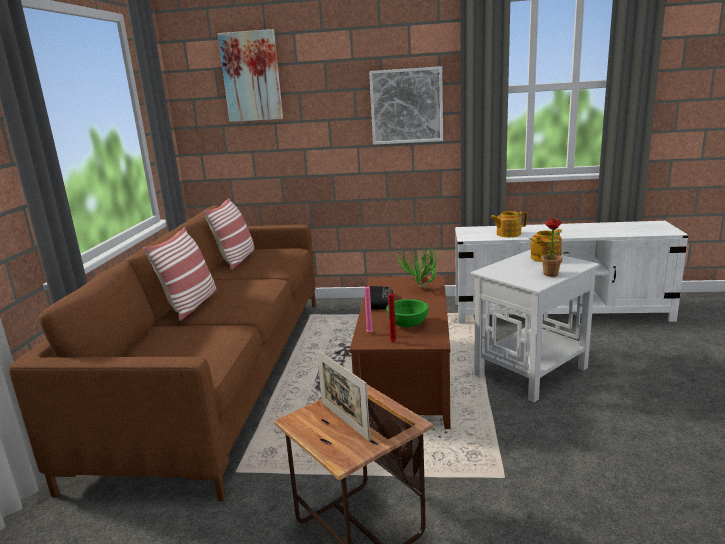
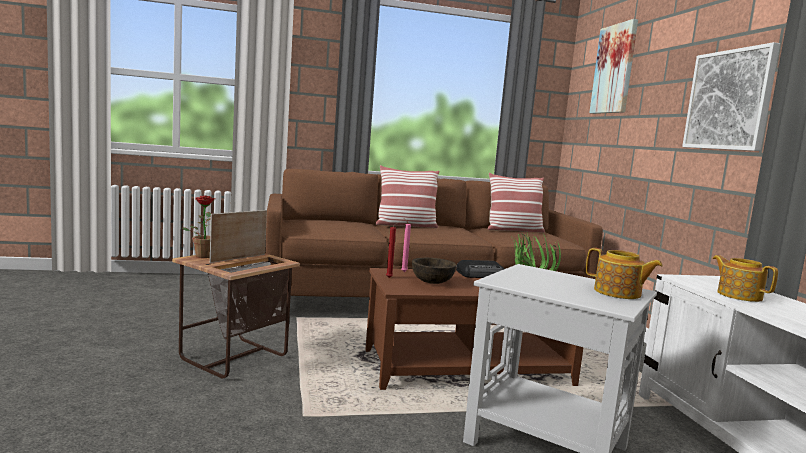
camera: 70 degrees right, 10 degrees down
(407, 324) = (432, 282): green bowl -> brown bowl
(547, 274) = (541, 287): potted plant -> potted plant (203, 255)

